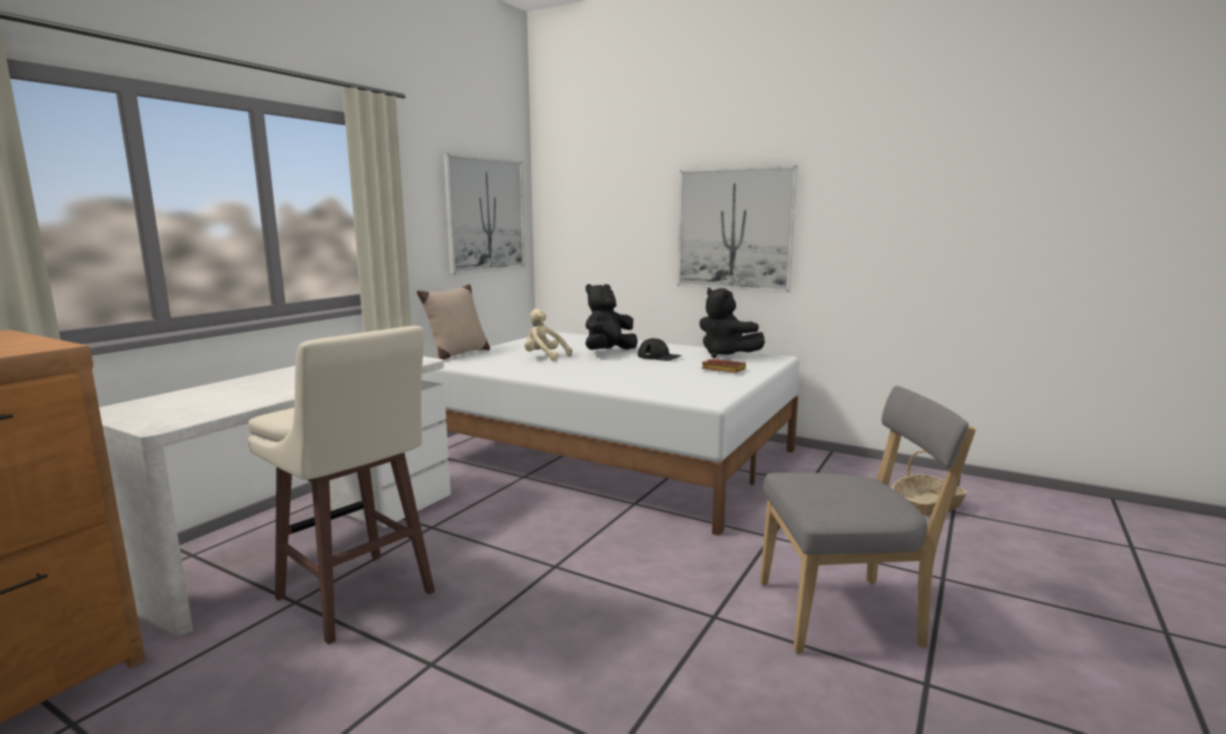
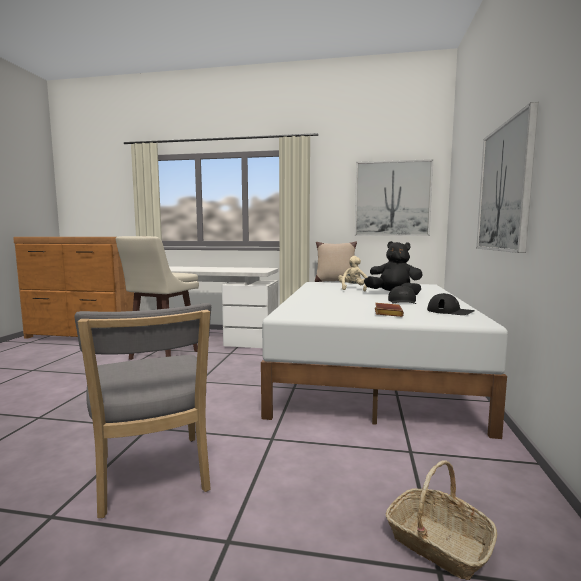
camera: 70 degrees right, 5 degrees down
(725, 355) = (450, 311): black plush toy -> black cap

